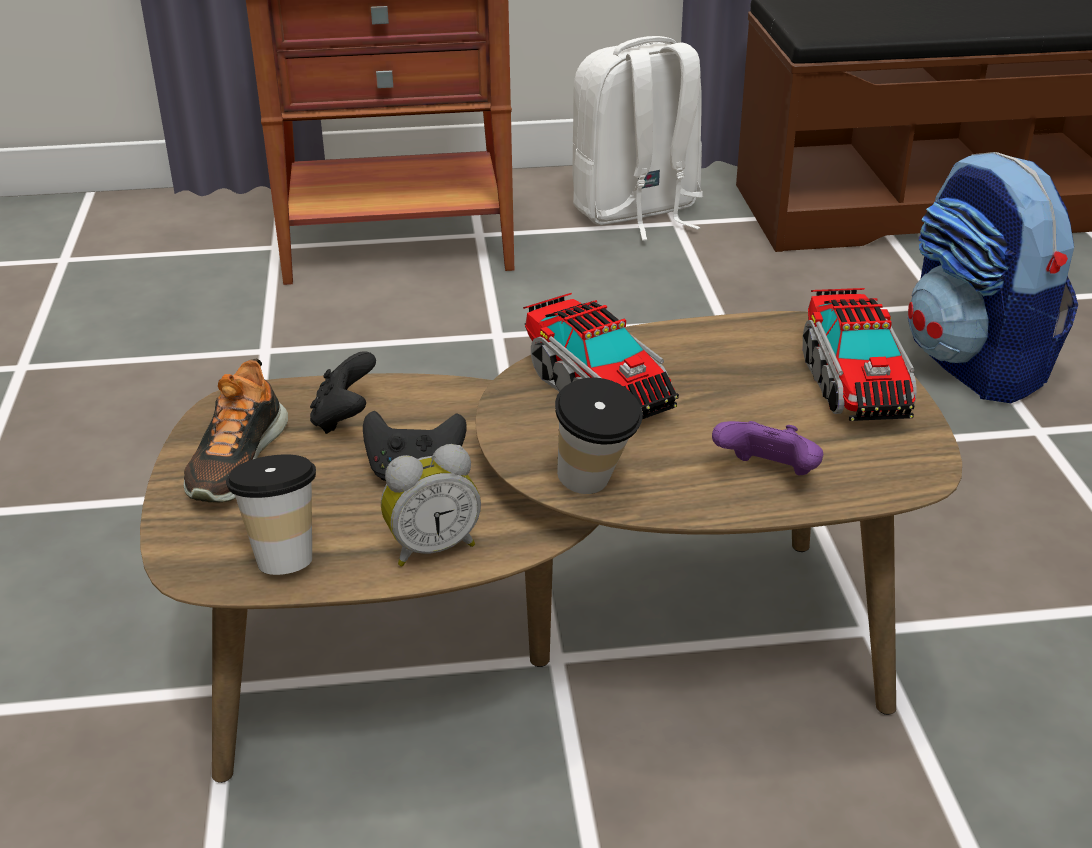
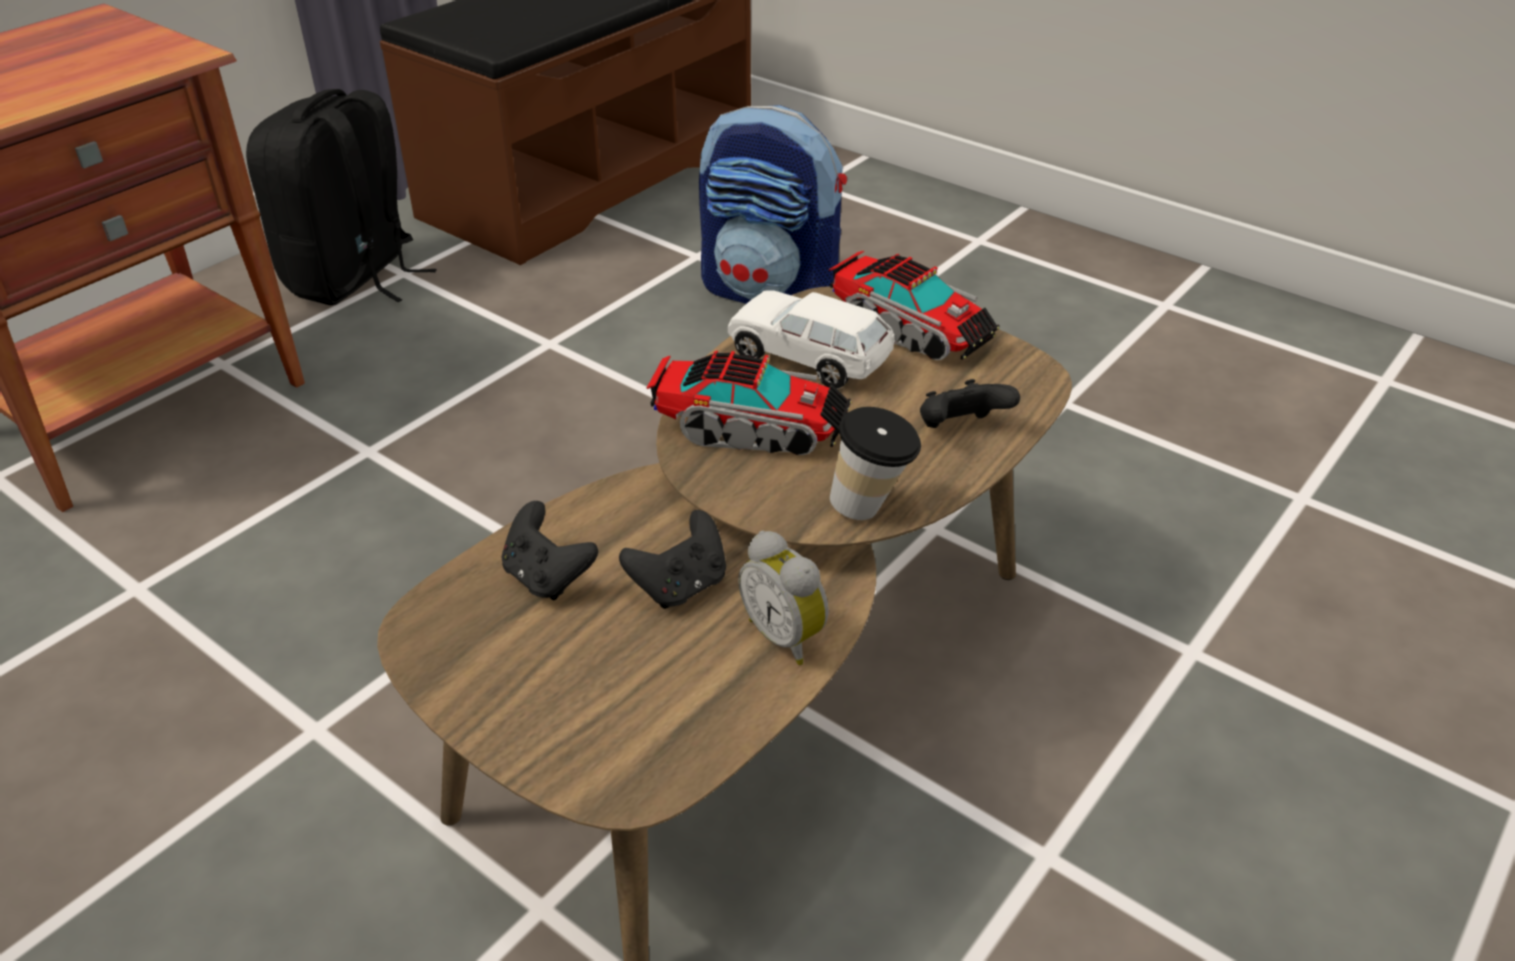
camera: 45 degrees left, 5 degrees up
(236, 461) = (510, 675): shoe -> none
(283, 555) = (684, 723): cup -> none
(432, 547) = (786, 636): alarm clock -> alarm clock turned 120 degrees clockwise
(636, 212) = (354, 278): white backpack -> black backpack
(727, 362) = (809, 358): none -> white toy car
(768, 475) = (960, 429): purple game controller -> black game controller

